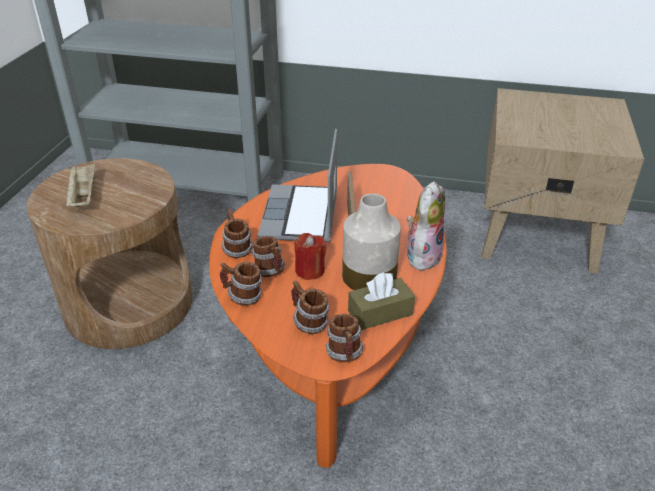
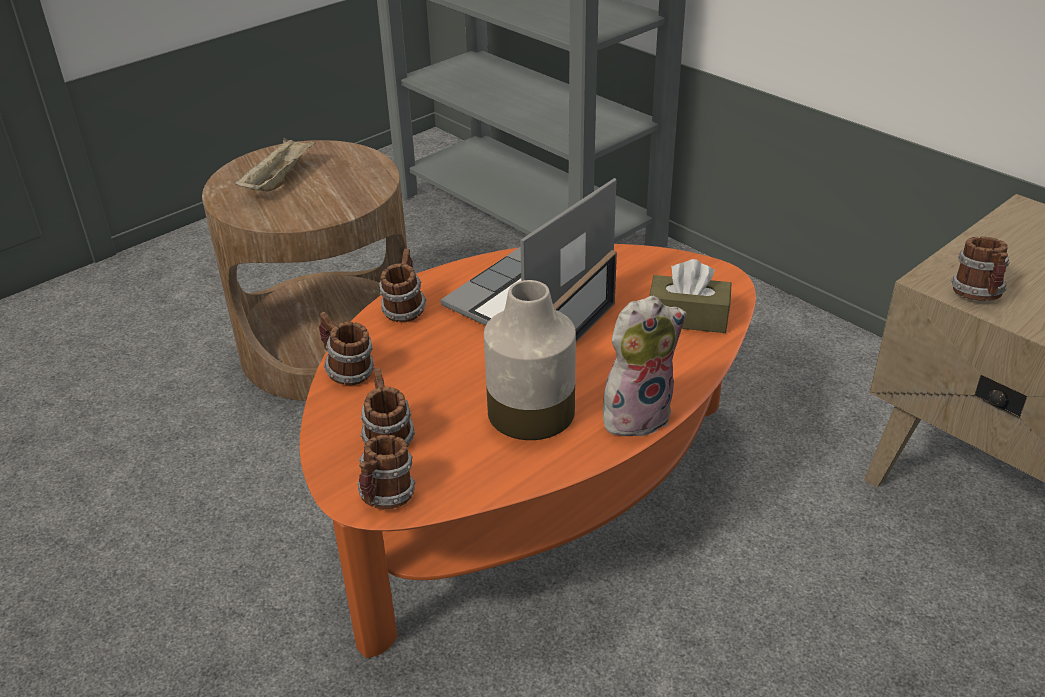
camera: 35 degrees right, 0 degrees up
(270, 272) = (413, 354): mug -> mug (977, 295)
(310, 270) = (462, 372): red candle -> none
(380, 313) = (490, 466): brown tissue box -> brown tissue box (687, 317)

